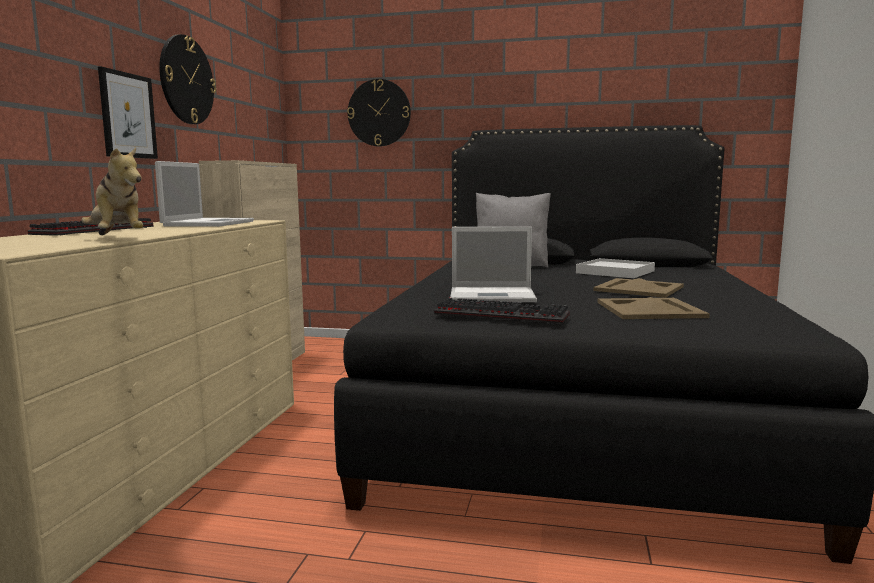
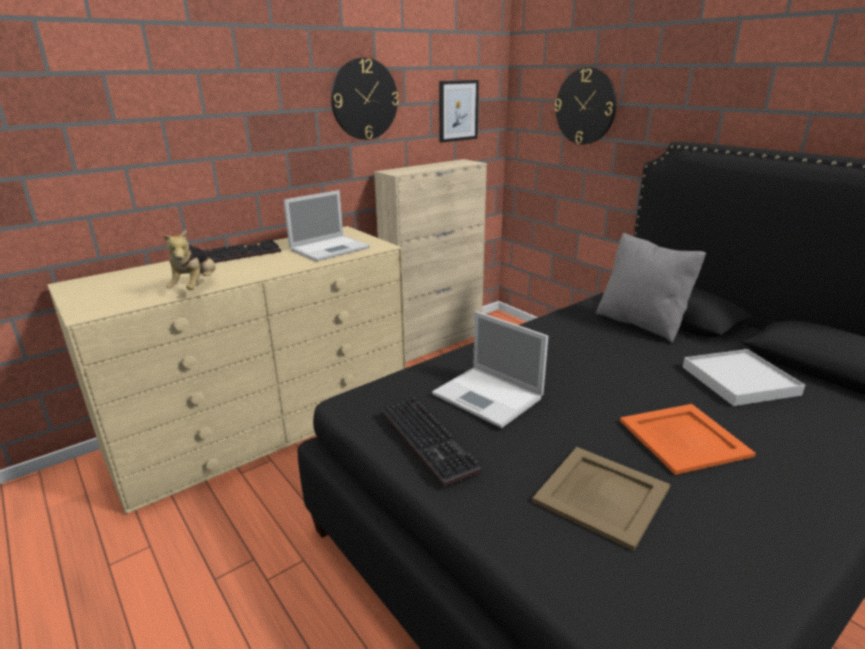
camera: 40 degrees right, 15 degrees up
(127, 115) = (293, 147): picture -> picture (458, 111)
(638, 289) = (682, 437): beige tray -> orange tray

